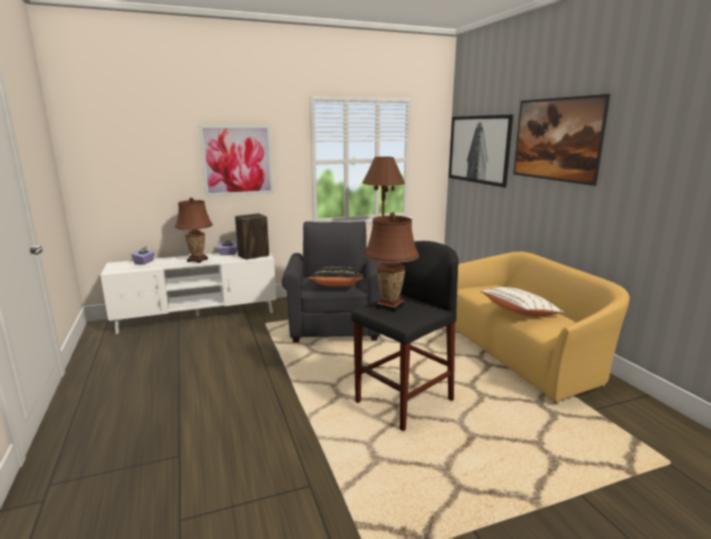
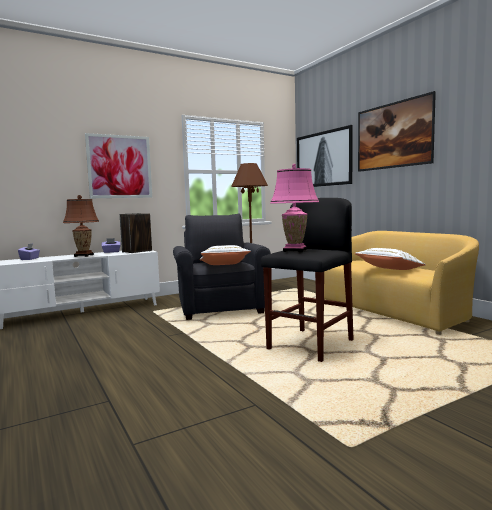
camera: 10 degrees left, 10 degrees down
(337, 286) = (224, 265): black pillow -> white pillow
(390, 306) = (295, 250): brown table lamp -> pink table lamp

